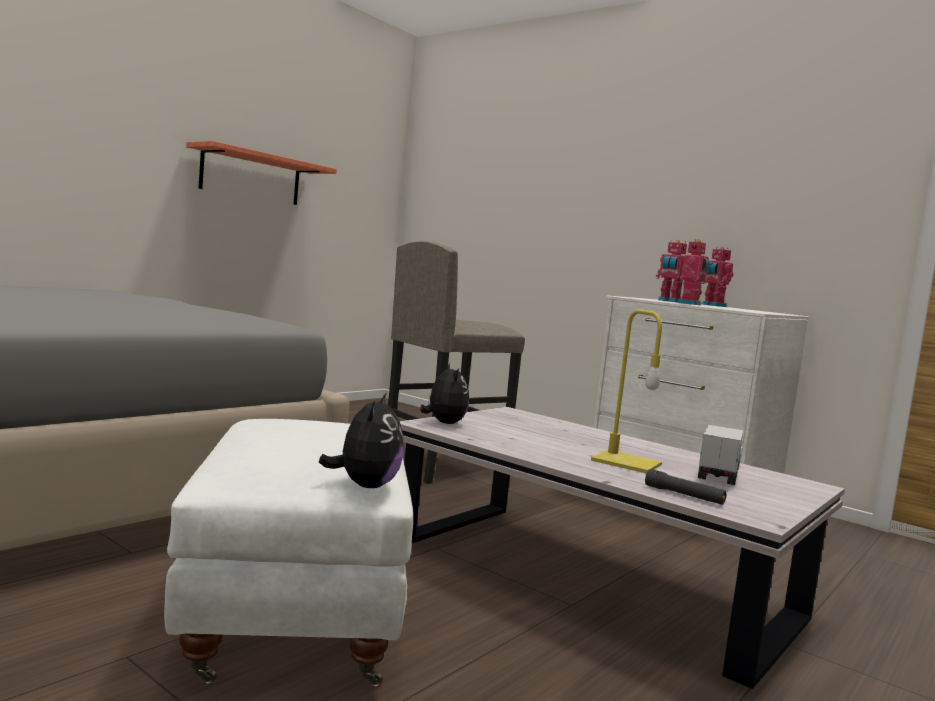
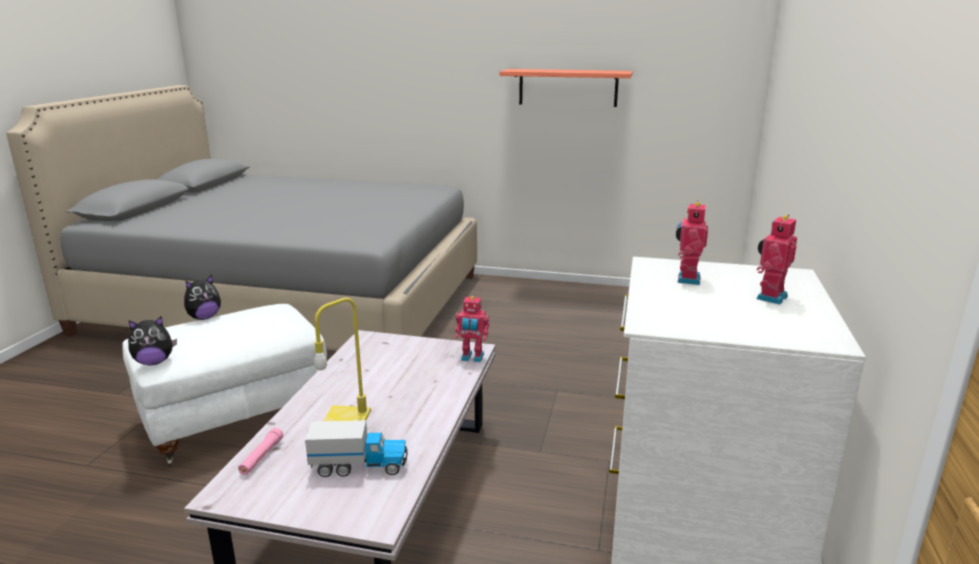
camera: 65 degrees right, 15 degrees up
(443, 423) = (378, 342): plush toy -> plush toy (204, 317)
(443, 467) = (564, 379): grey stool -> none
(684, 495) = (261, 457): black flashlight -> pink flashlight
(691, 304) = (654, 292): toy robot -> toy robot (472, 358)

